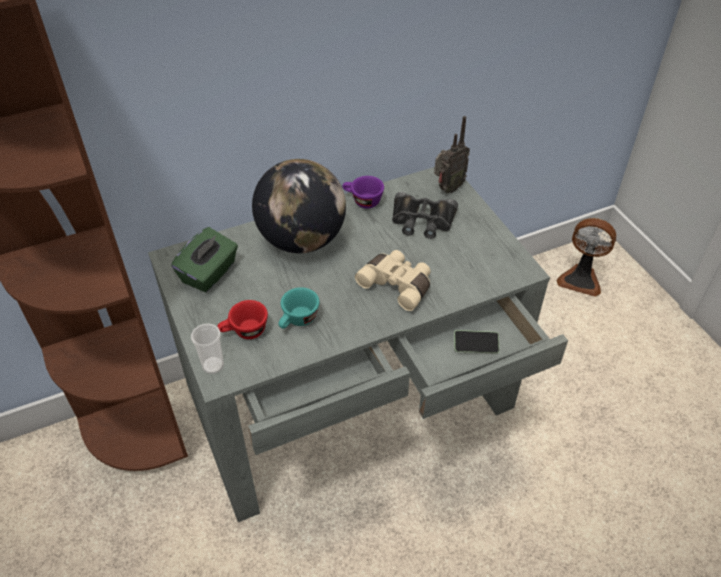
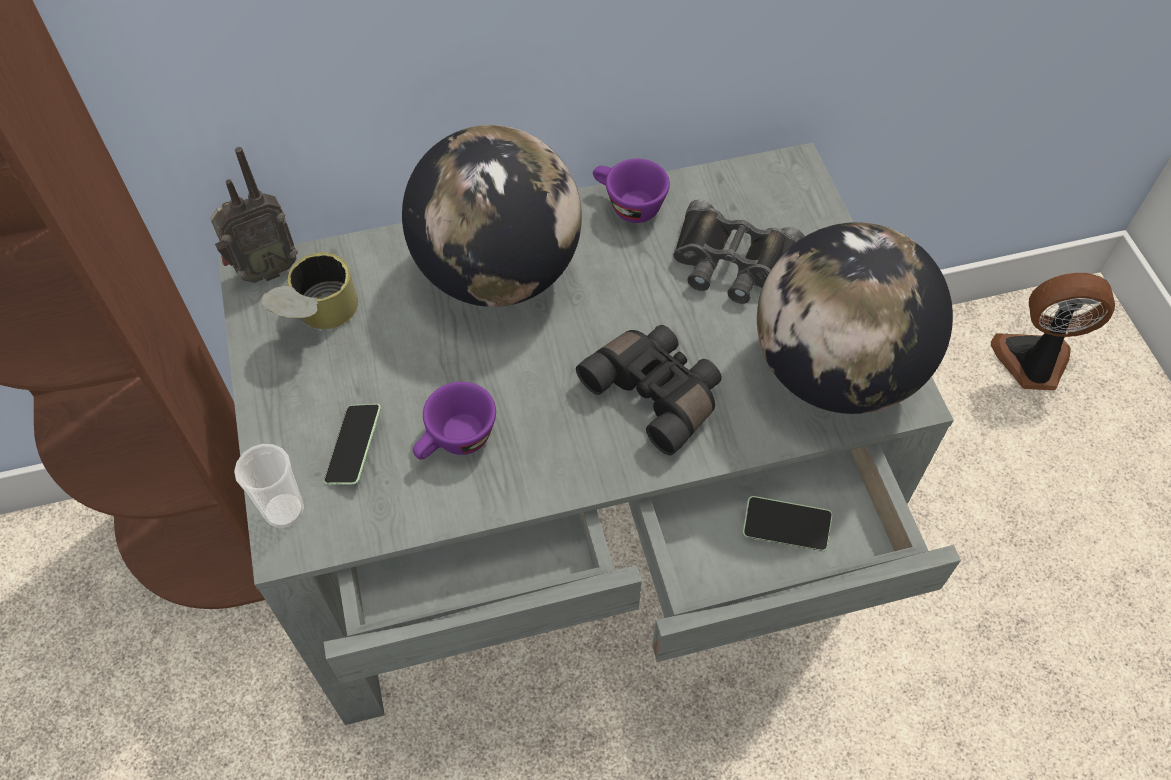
camera: 10 degrees right, 10 degrees up
(209, 273) = (317, 318): green tissue box -> can
(244, 332) = (355, 450): red cup -> phone
(298, 321) = (455, 442): turquoise cup -> purple cup
(397, 284) = (656, 393): beige binoculars -> black binoculars
(447, 188) = (794, 200): radio -> radio (264, 270)
(486, 263) = (834, 371): none -> globe
(580, 279) = (1032, 363): fan -> fan turned 150 degrees clockwise

